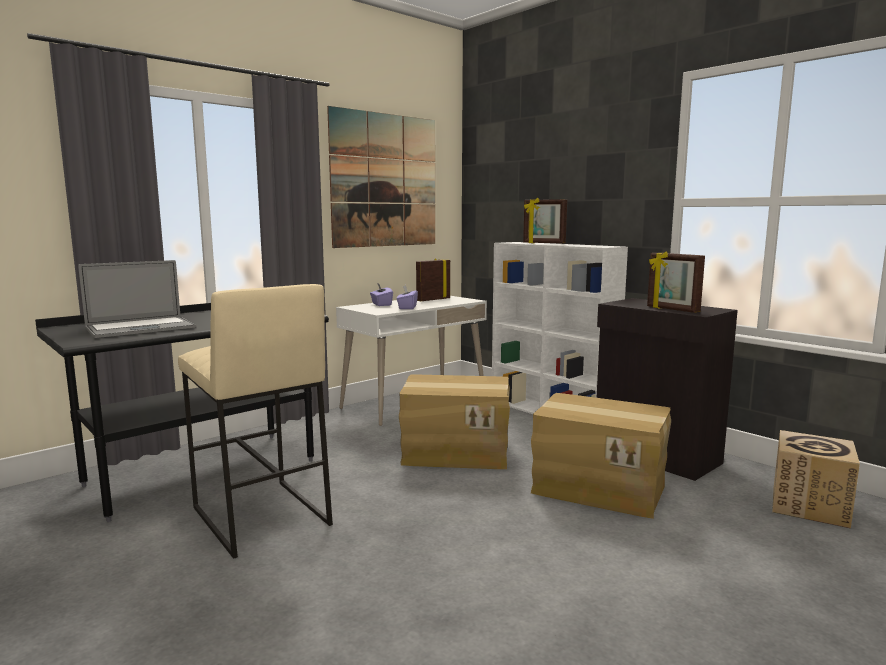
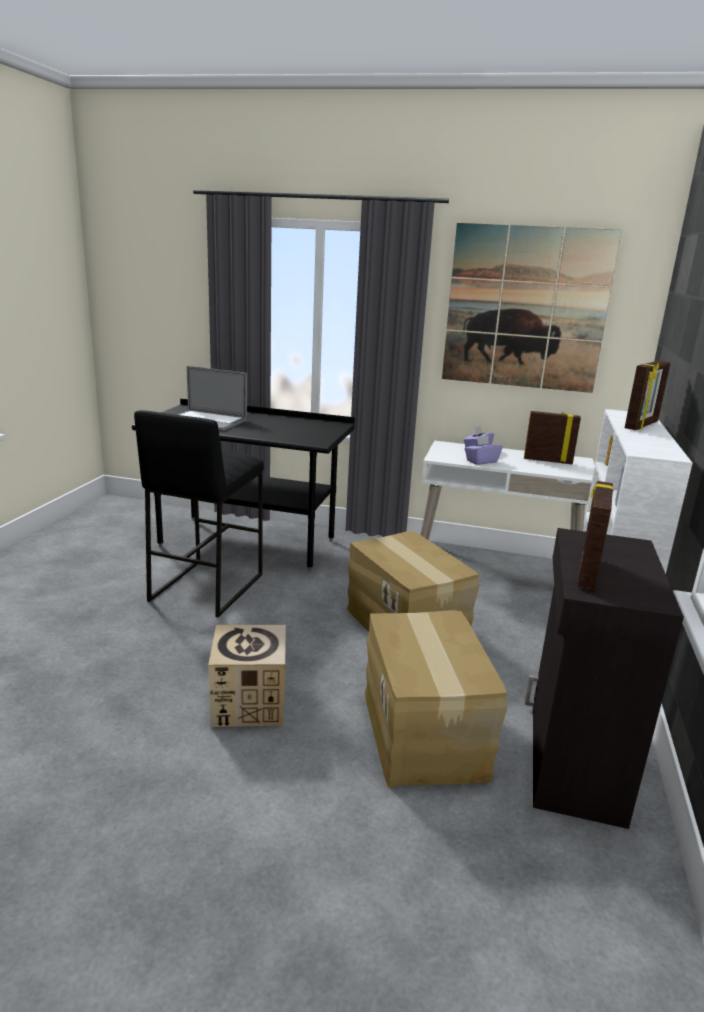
camera: 55 degrees right, 10 degrees up
(259, 516) = (206, 587): beige stool -> black stool
(543, 243) = (642, 425): picture frame -> picture frame turned 135 degrees counterclockwise
(809, 506) = (579, 943): cardboard box -> cardboard box (249, 703)

